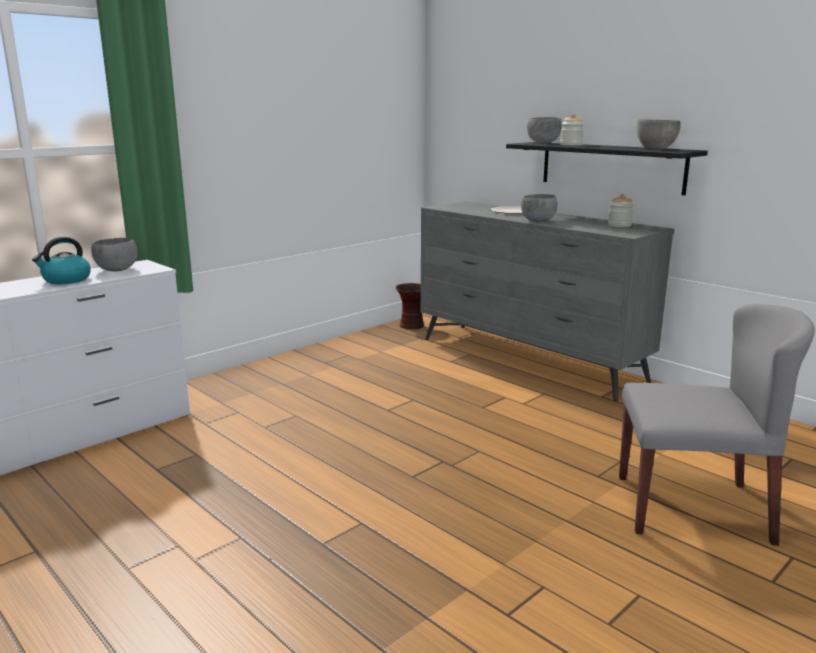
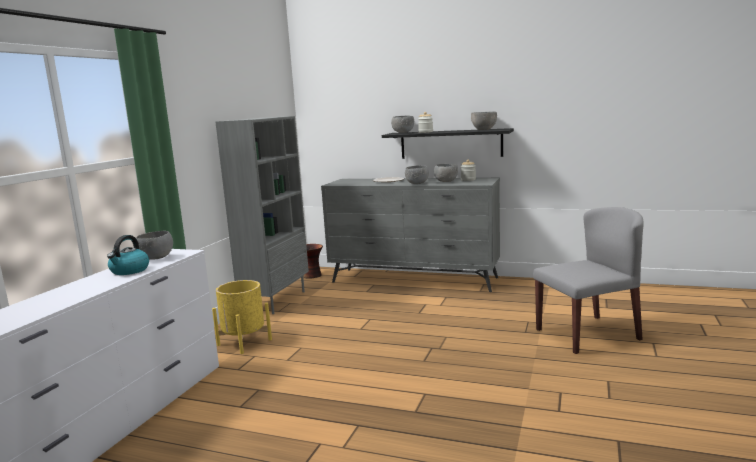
camera: 25 degrees left, 5 degrees down
(248, 392) = (244, 342): none -> yellow planter
(336, 349) = (275, 301): none -> grey bookcase
(583, 224) = (446, 181): none -> grey bowl

